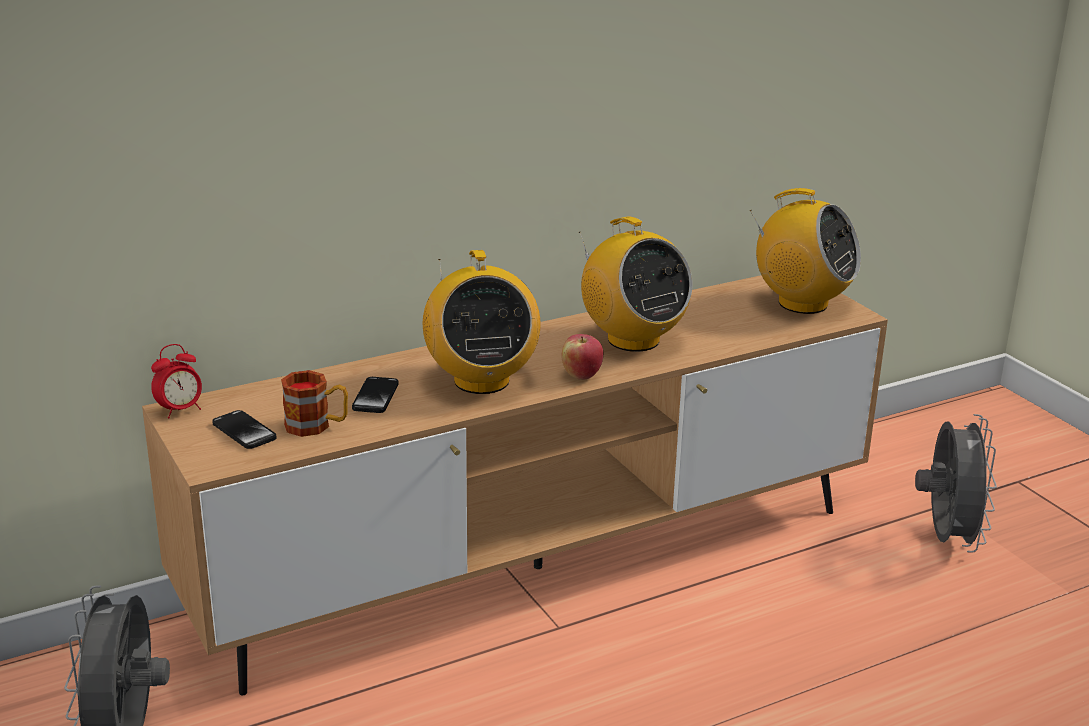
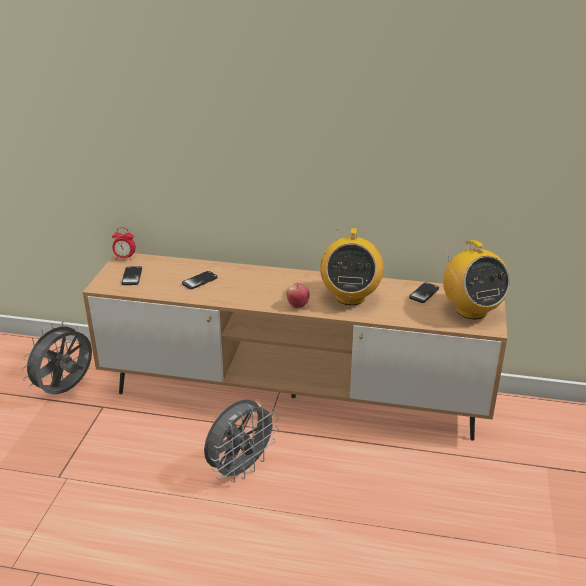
camera: 40 degrees right, 5 degrees up
(316, 426) = (159, 285): mug -> none
(481, 380) = (251, 290): radio -> none
(716, 303) = (424, 293): none -> phone
(946, 539) = (521, 486): grey fan -> grey fan (240, 469)

